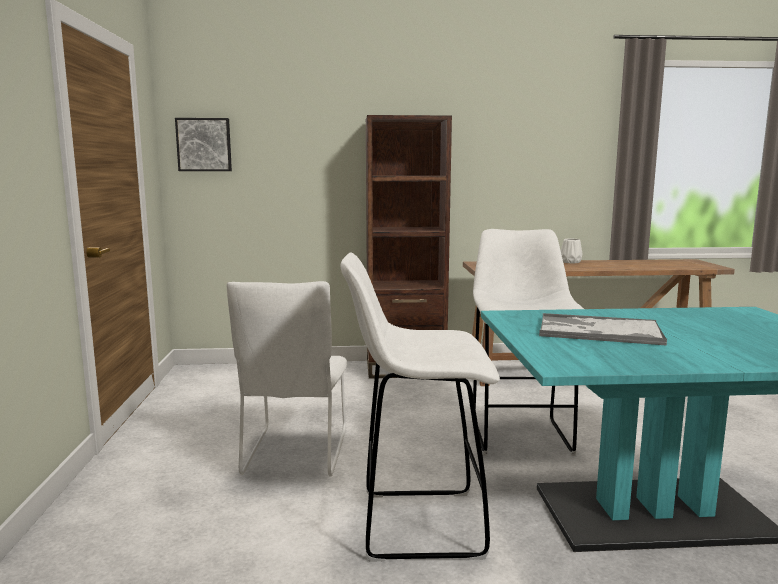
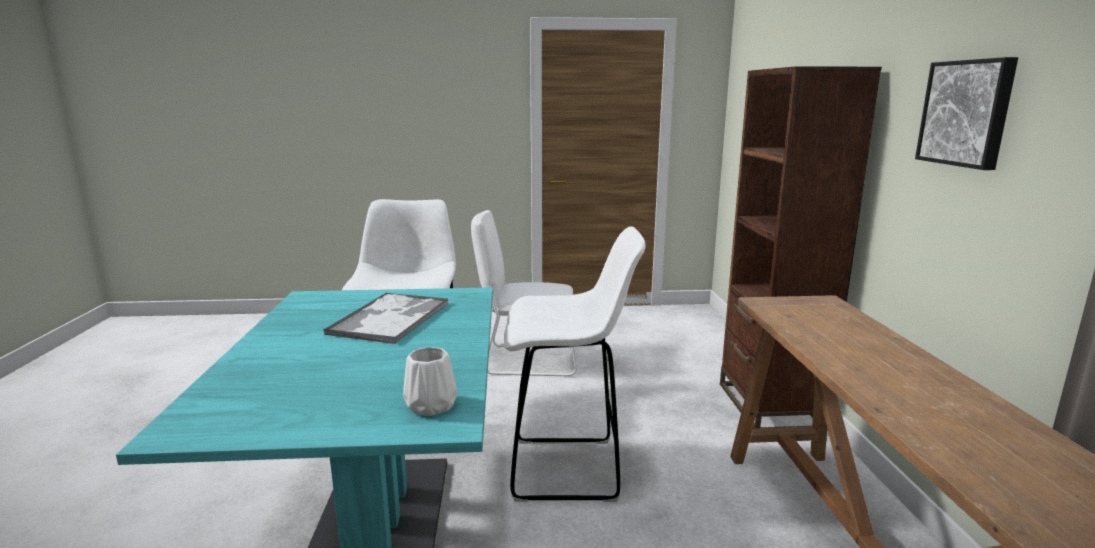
camera: 90 degrees right, 5 degrees up
(204, 144) = (740, 102): picture -> picture (967, 113)
(570, 262) = (922, 366): white vase -> white vase (432, 405)

